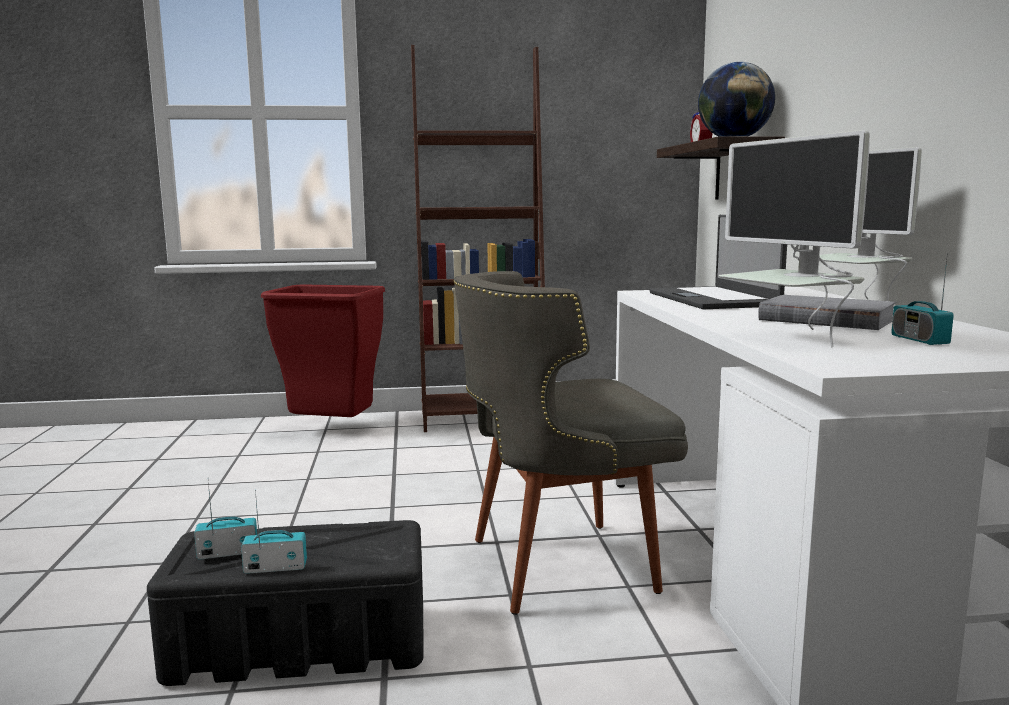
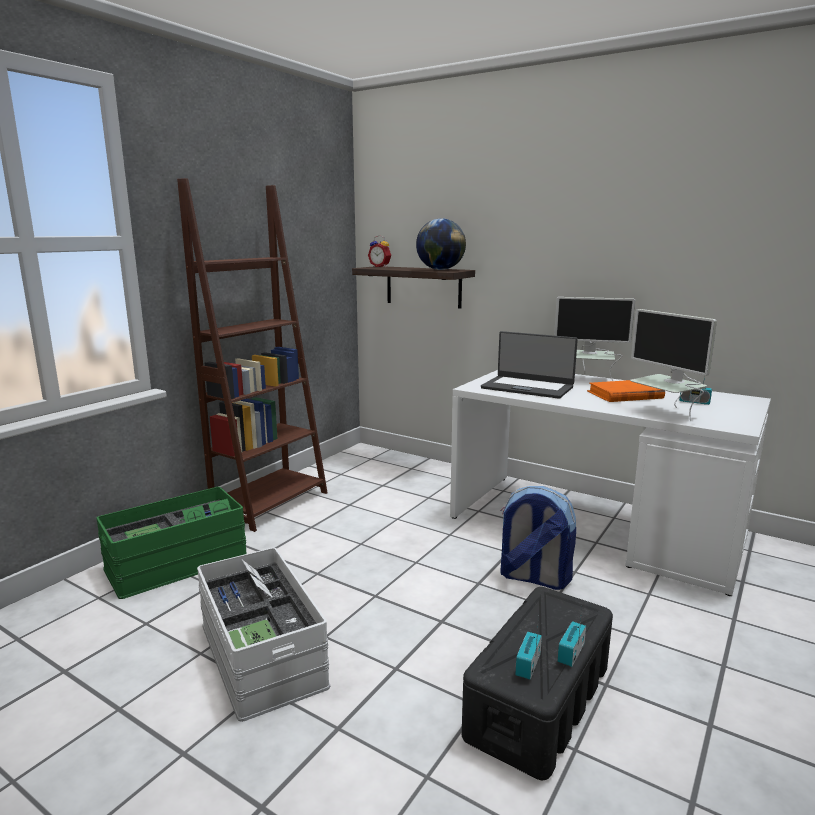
camera: 50 degrees left, 5 degrees up
(240, 500) = (260, 654): none -> white storage box
(334, 431) = (177, 562): red trash can -> green storage box
(563, 566) = (533, 577): grey chair -> backpack
(788, 338) = (665, 413): monitor -> monitor turned 45 degrees clockwise
(825, 320) = (624, 395): grey book -> orange book

